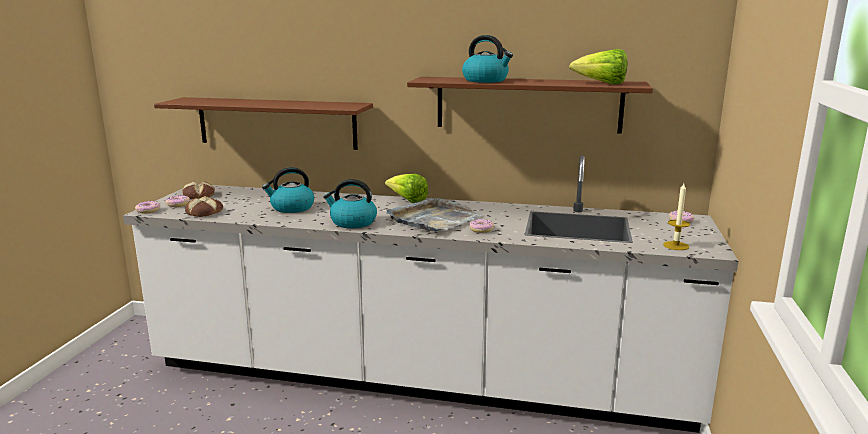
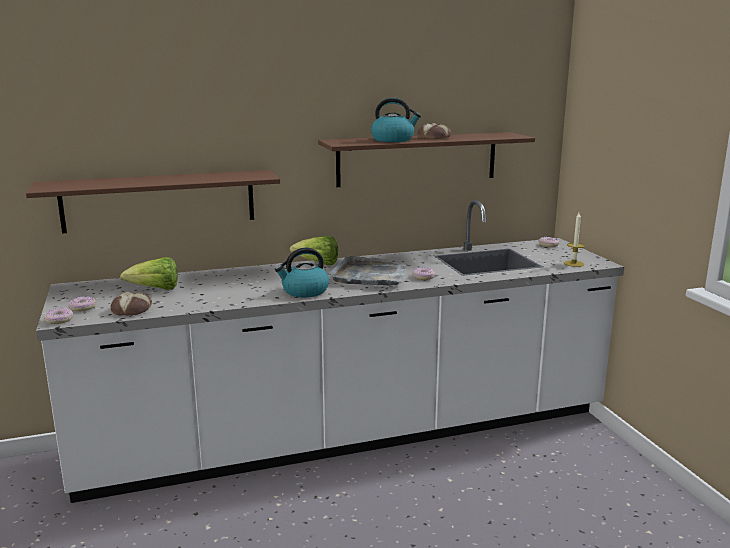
camera: 30 degrees left, 0 degrees up
(198, 196) = (88, 295): bread -> bread (434, 138)
(291, 208) = (219, 289): kettle -> none
(602, 84) = (490, 136): lettuce -> lettuce (156, 289)

